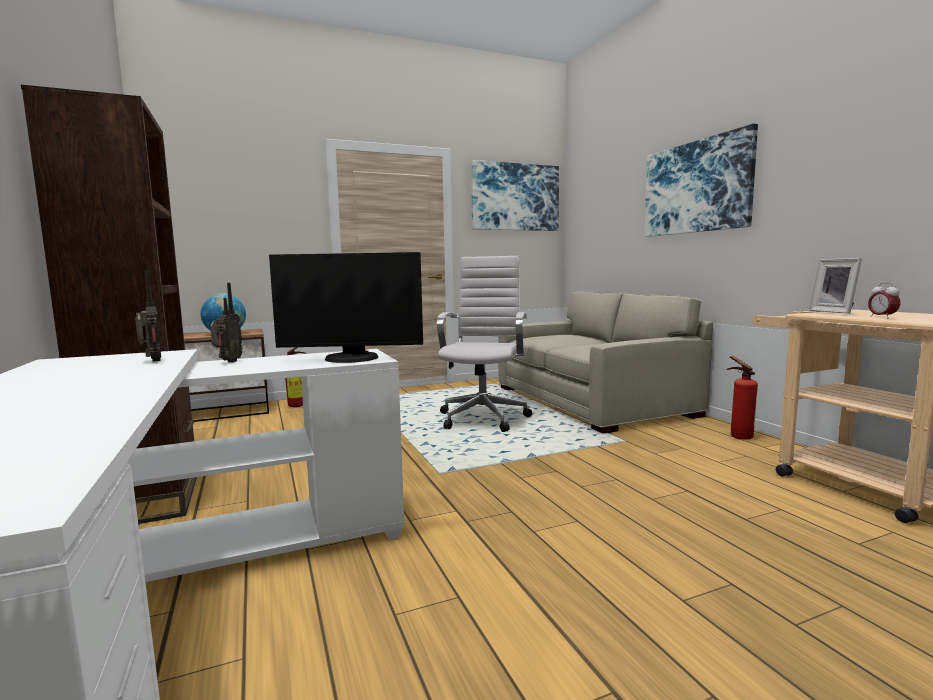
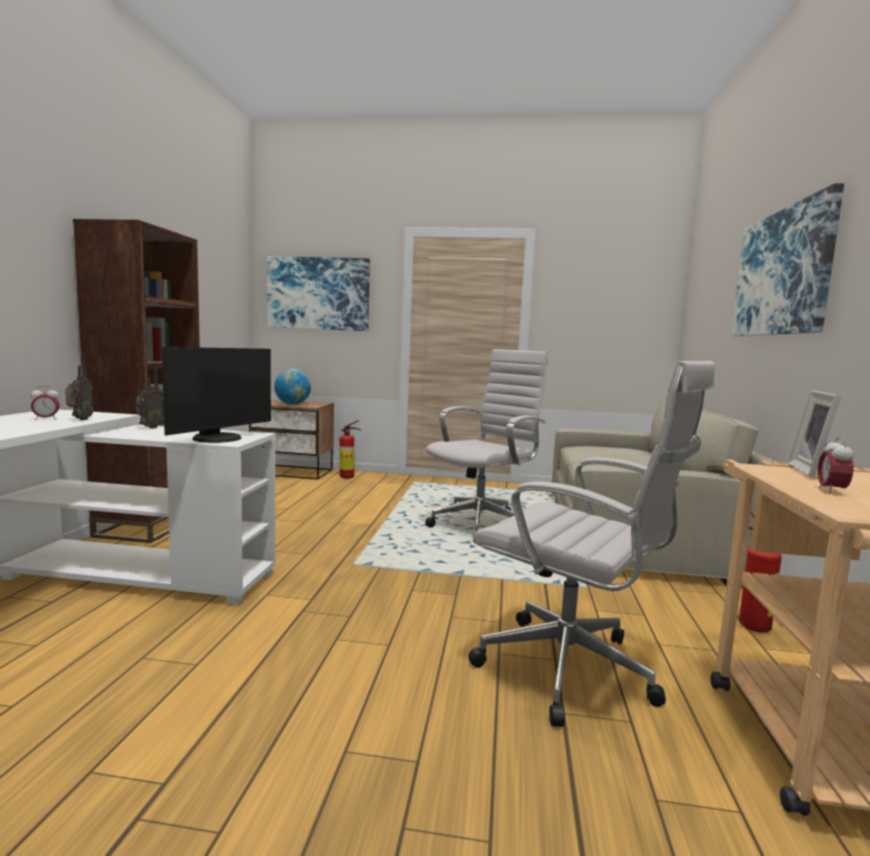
camera: 30 degrees right, 0 degrees up
(103, 367) = (46, 419): none -> alarm clock
(351, 359) = (219, 439): monitor -> monitor turned 90 degrees counterclockwise
(515, 197) = (614, 281): picture -> picture (318, 293)
(709, 494) = (574, 672): none -> white office chair

